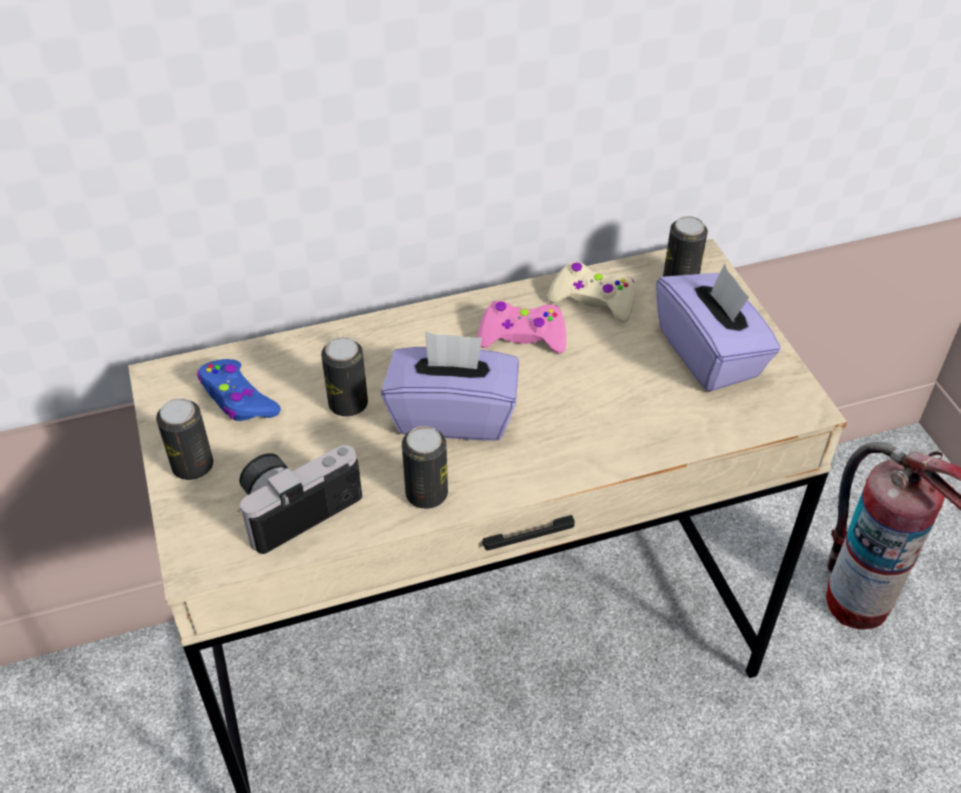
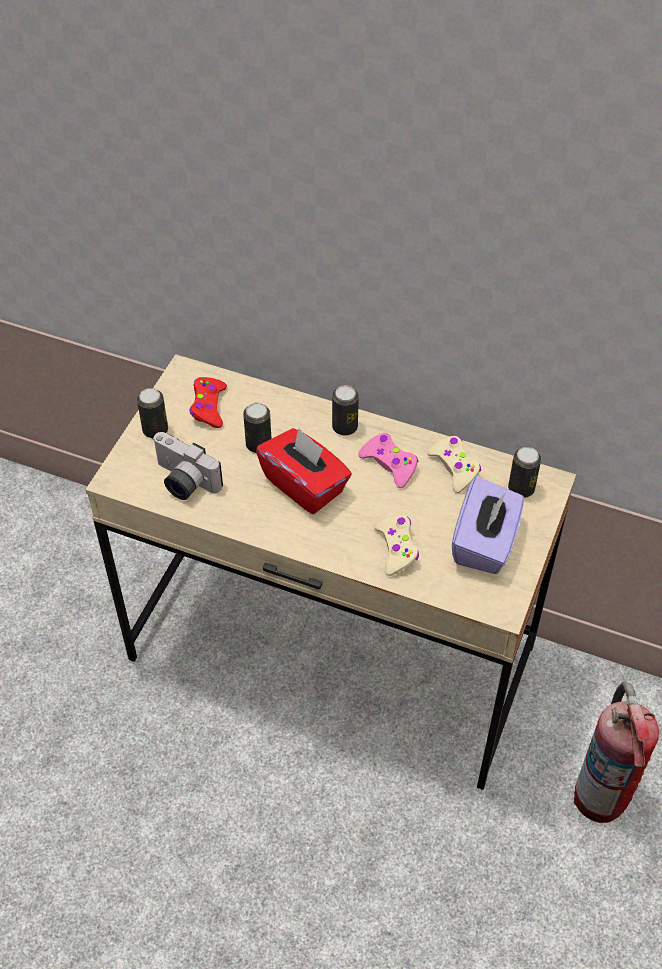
camera: 40 degrees right, 5 degrees up
(238, 399) = (208, 407): blue game controller -> red game controller
(296, 504) = (182, 482): camera -> camera turned 150 degrees counterclockwise
(426, 494) = (248, 518): can -> can (345, 427)
(453, 415) = (305, 485): purple tissue box -> red tissue box
(629, 417) = (396, 548): none -> beige game controller

